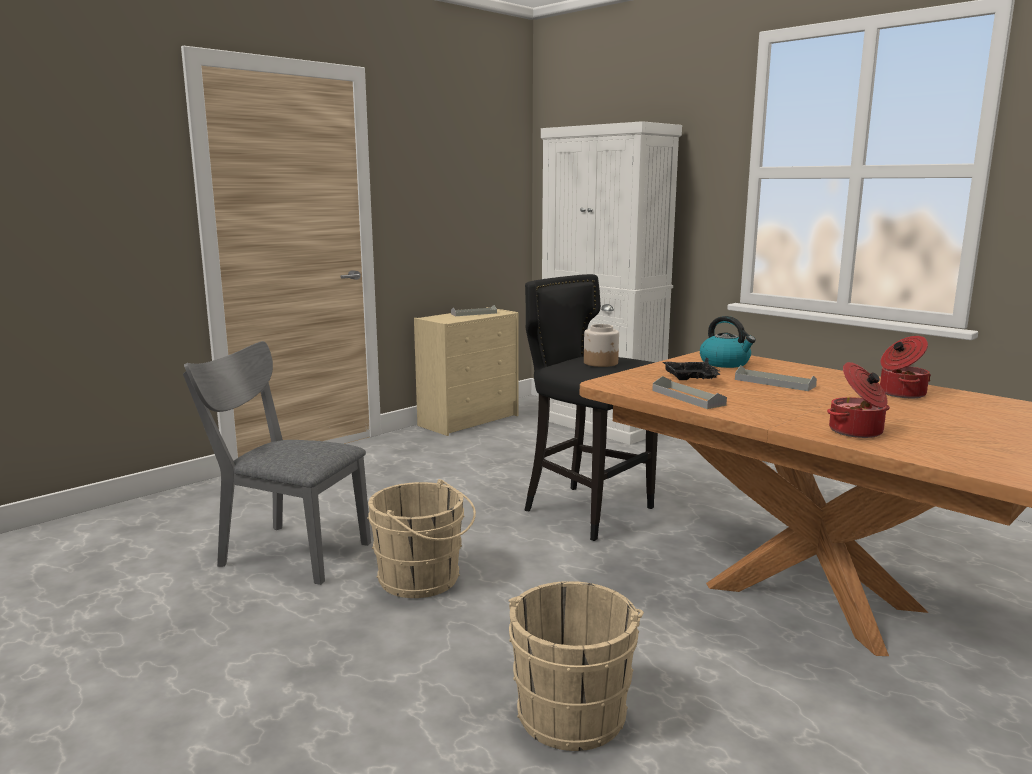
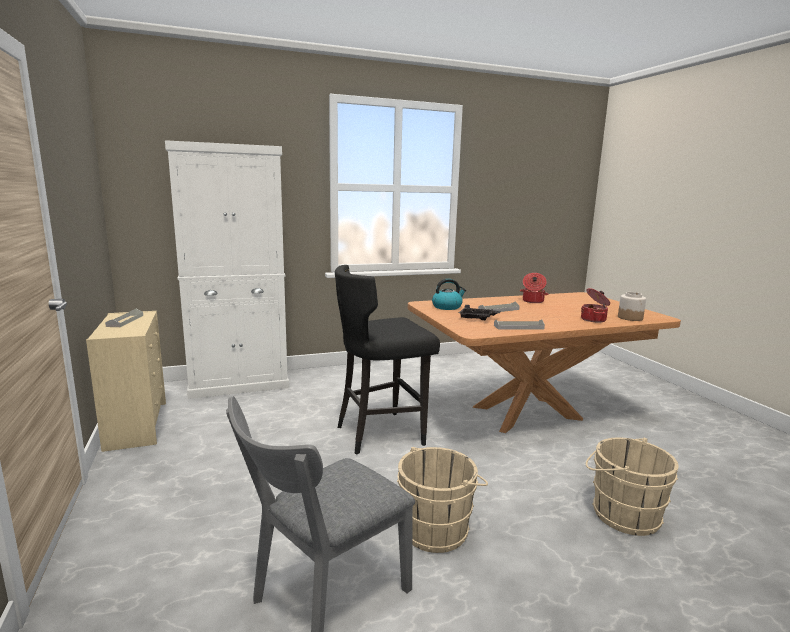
camera: 65 degrees left, 0 degrees up
(601, 363) = (393, 325): jar -> jar (630, 318)

